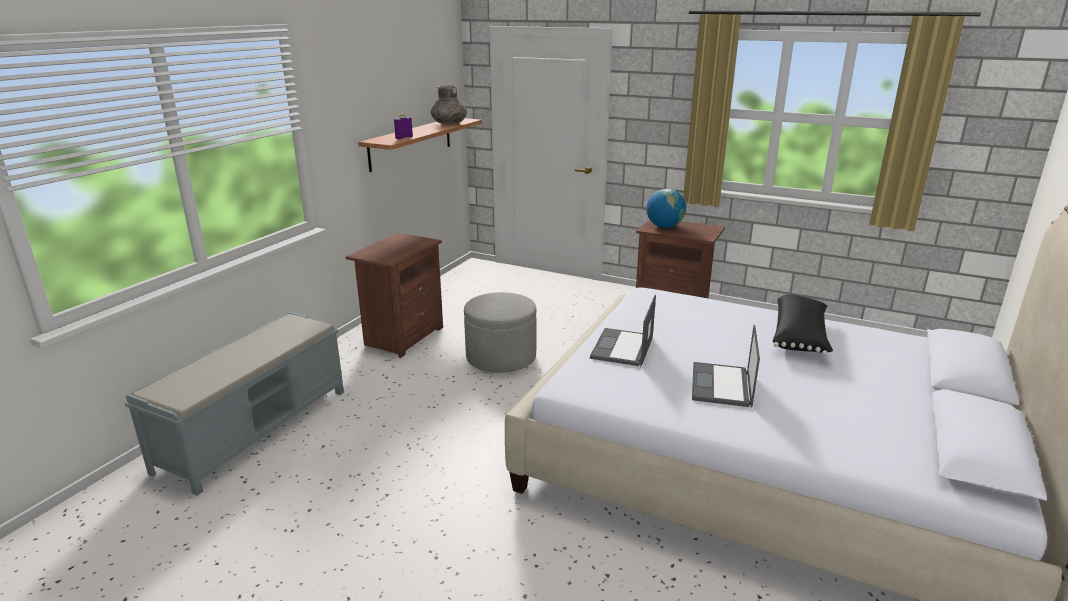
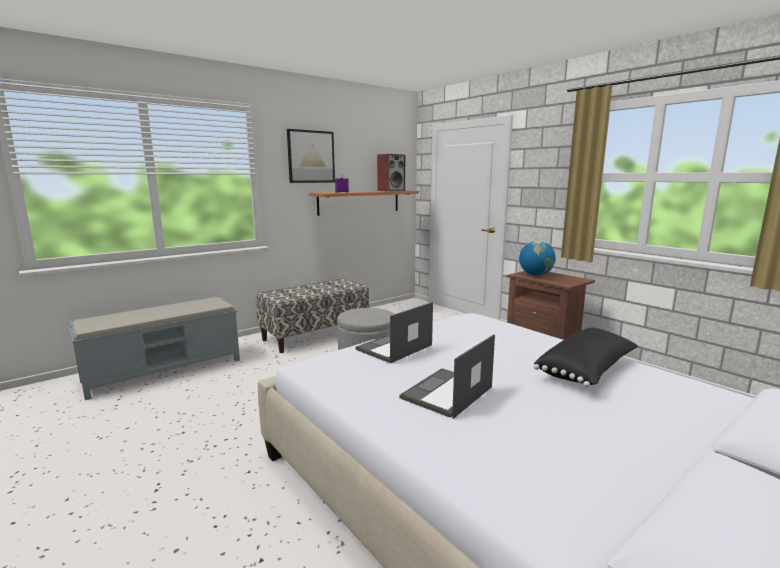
camera: 25 degrees right, 10 degrees down
(357, 90) = (311, 156): none -> picture
(402, 336) = (315, 335): brown nightstand -> bench
(449, 123) = (391, 190): grey vase -> speaker

